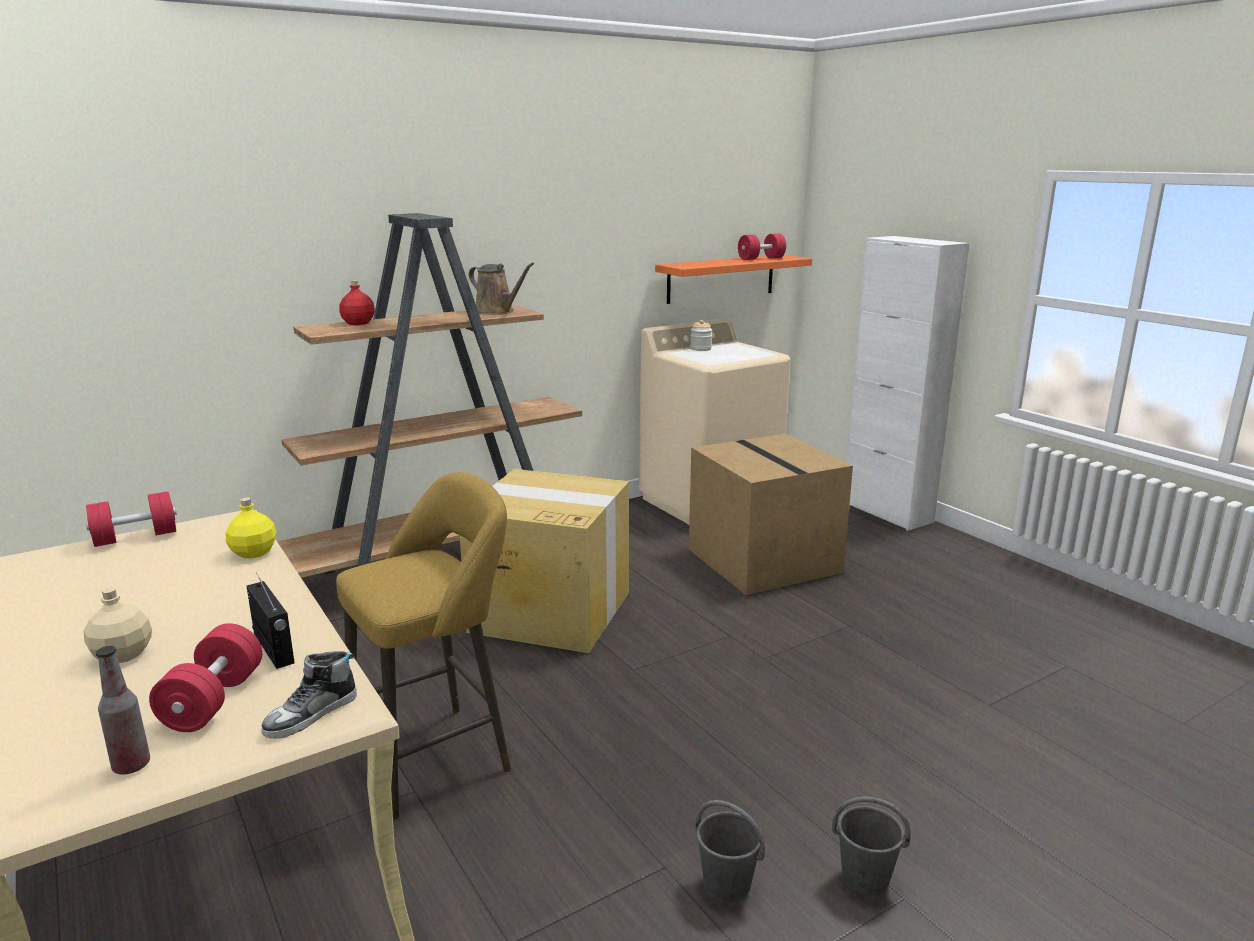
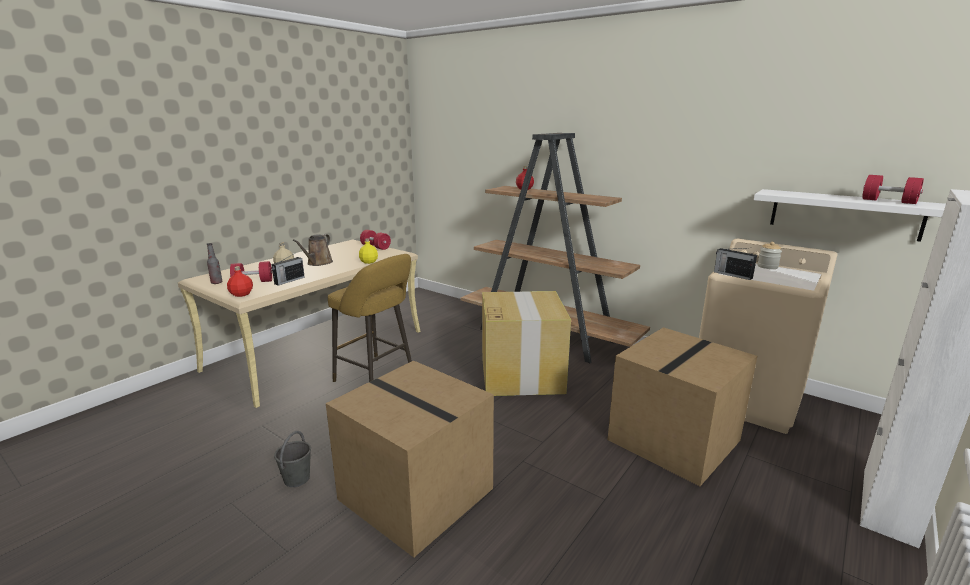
camera: 70 degrees right, 0 degrees up
(312, 714) = (241, 294): shoe -> red bottle
(497, 311) = (593, 197): brown watering can -> brown watering can (318, 263)
(716, 362) = (732, 275): none -> radio
(721, 278) = (844, 214): orange shelf -> white shelf
(804, 757) = (413, 494): none -> cardboard box
(866, 878) = (303, 533): grey bucket -> none

